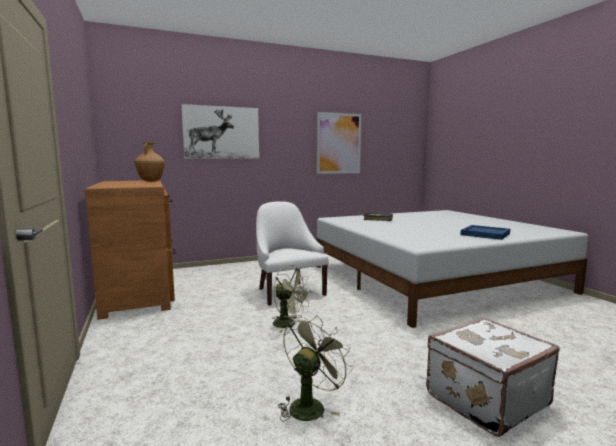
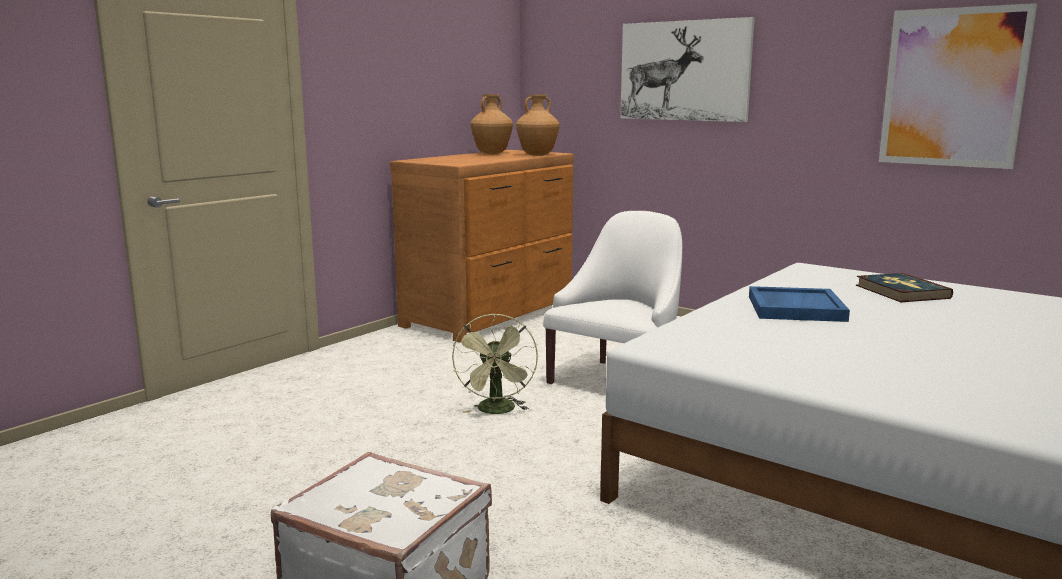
camera: 60 degrees right, 5 degrees up
(115, 182) = (492, 153): none -> brown vase
(310, 405) = (294, 474): green fan -> none
(484, 234) = (932, 386): blue tray -> blue tray (794, 308)

